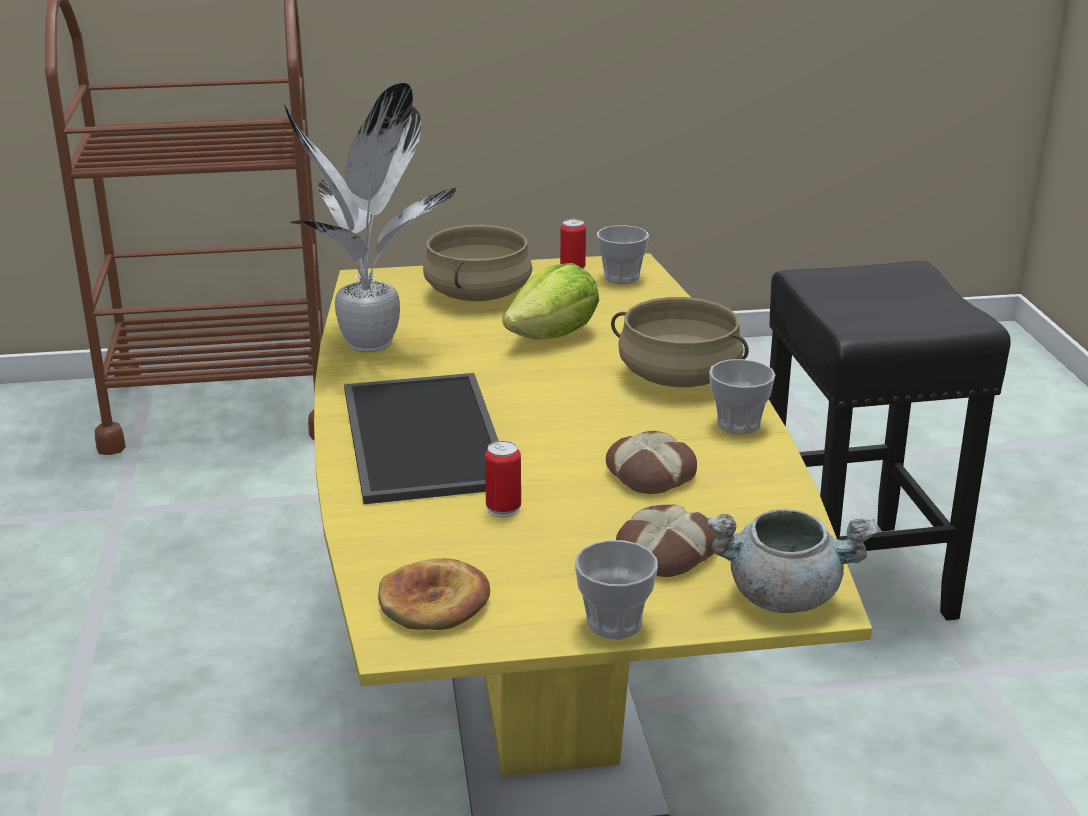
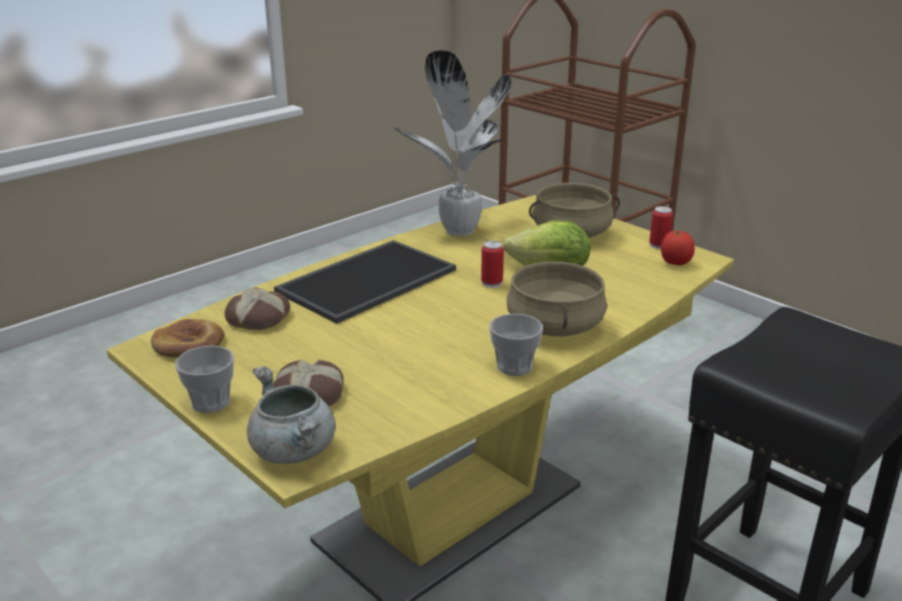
camera: 55 degrees right, 0 degrees up
(503, 508) = (310, 328): can -> can (491, 283)
(621, 277) = (675, 262): cup -> tomato
(652, 473) = (406, 358): bread -> bread (259, 318)

